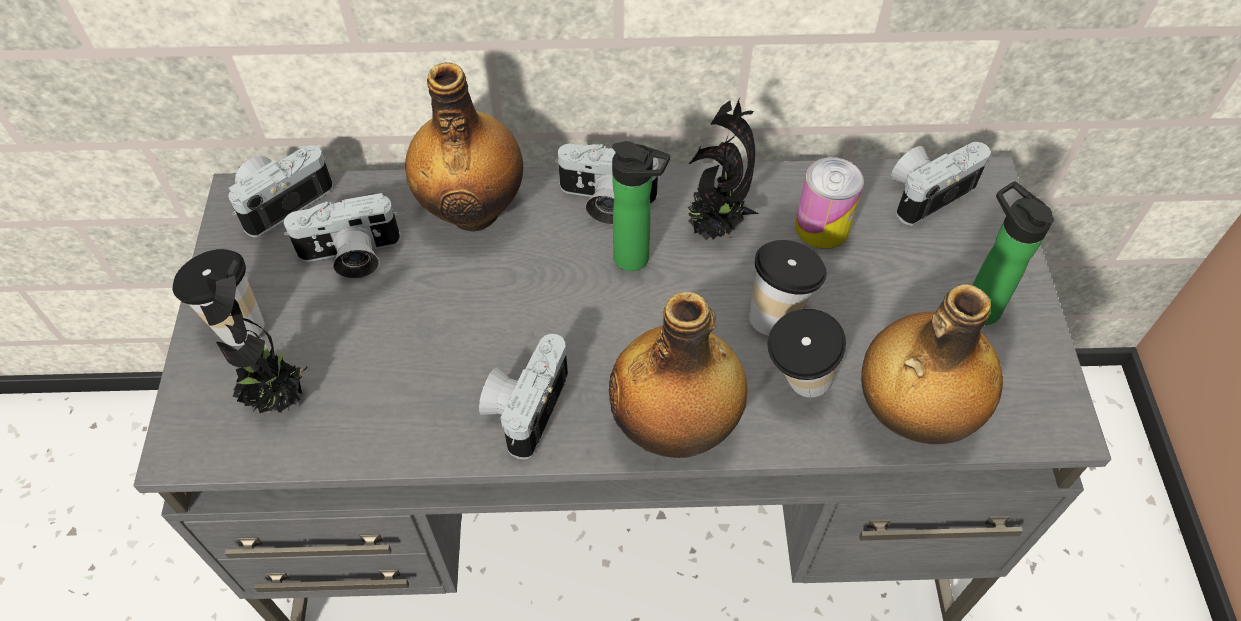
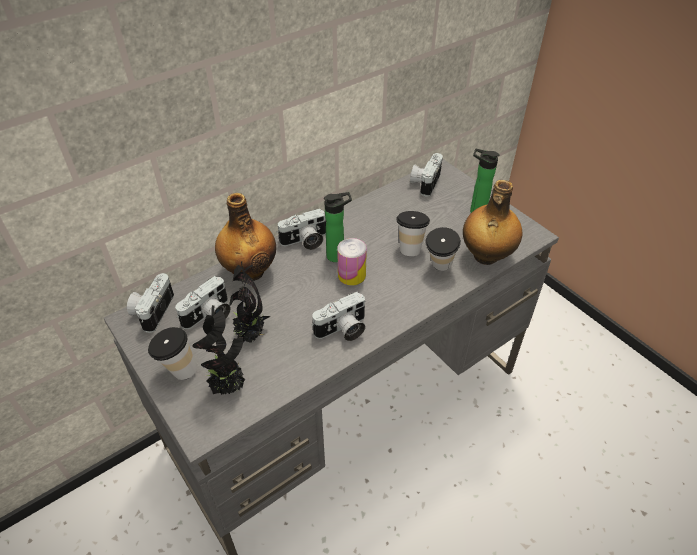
camera: 35 degrees left, 10 degrees down
(524, 405) = (342, 330): camera -> camera turned 105 degrees counterclockwise
(675, 427) = (408, 305): bottle -> none
(714, 229) = (358, 230): potted plant -> potted plant (251, 335)
(822, 227) = (398, 211): can -> can (351, 275)

